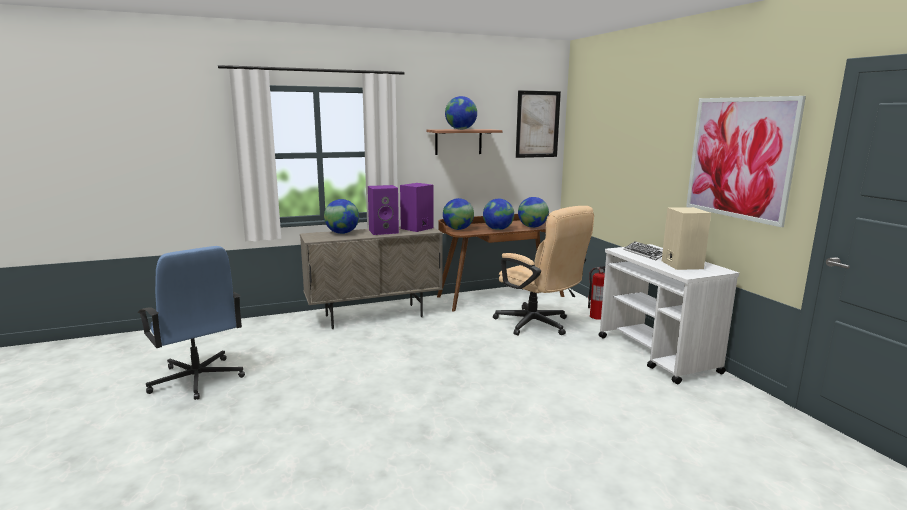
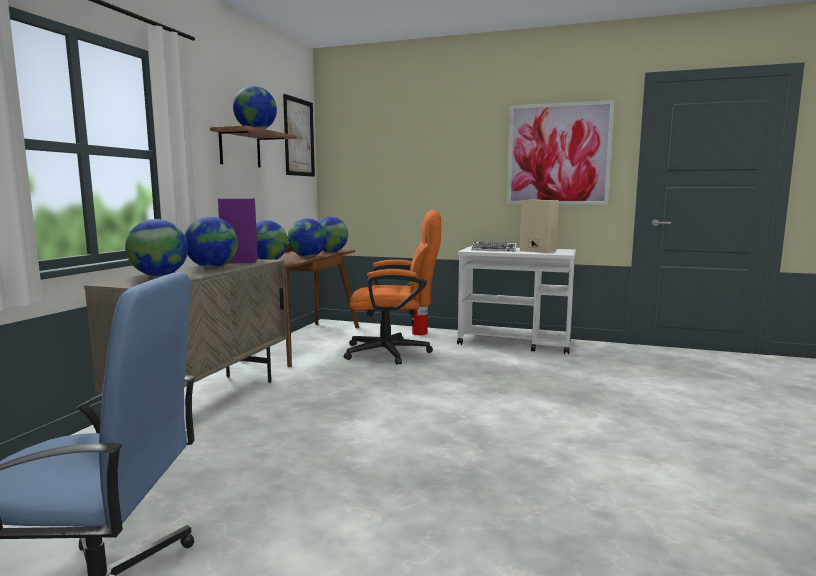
camera: 50 degrees left, 5 degrees down
(384, 231) = (212, 267): purple speaker -> globe
(538, 325) = (396, 352): beige office chair -> orange office chair

